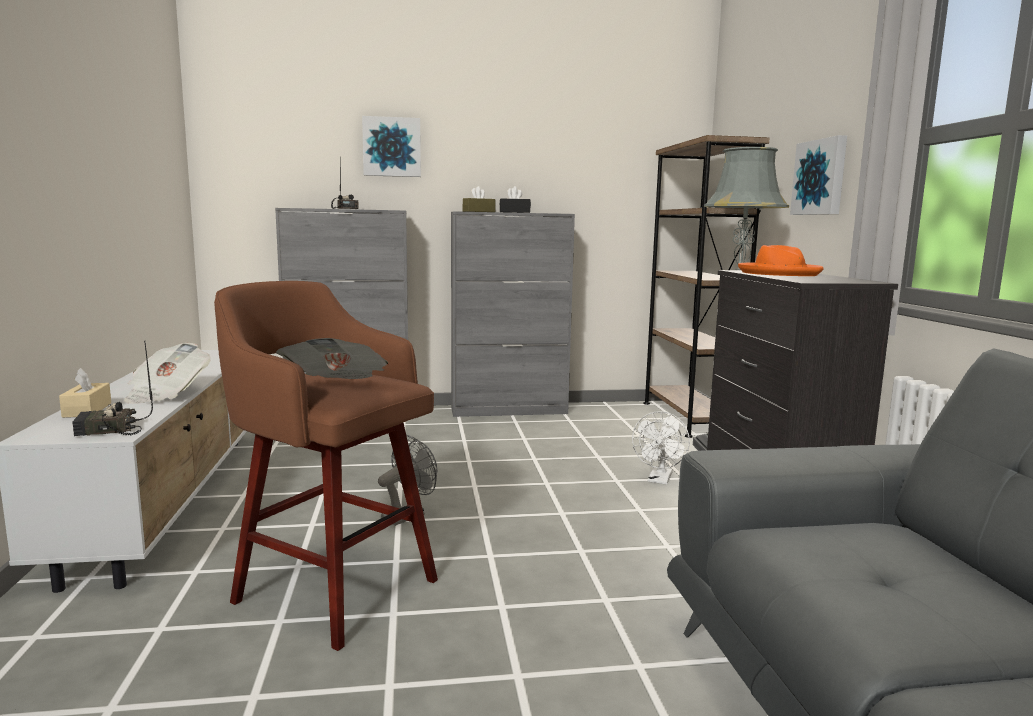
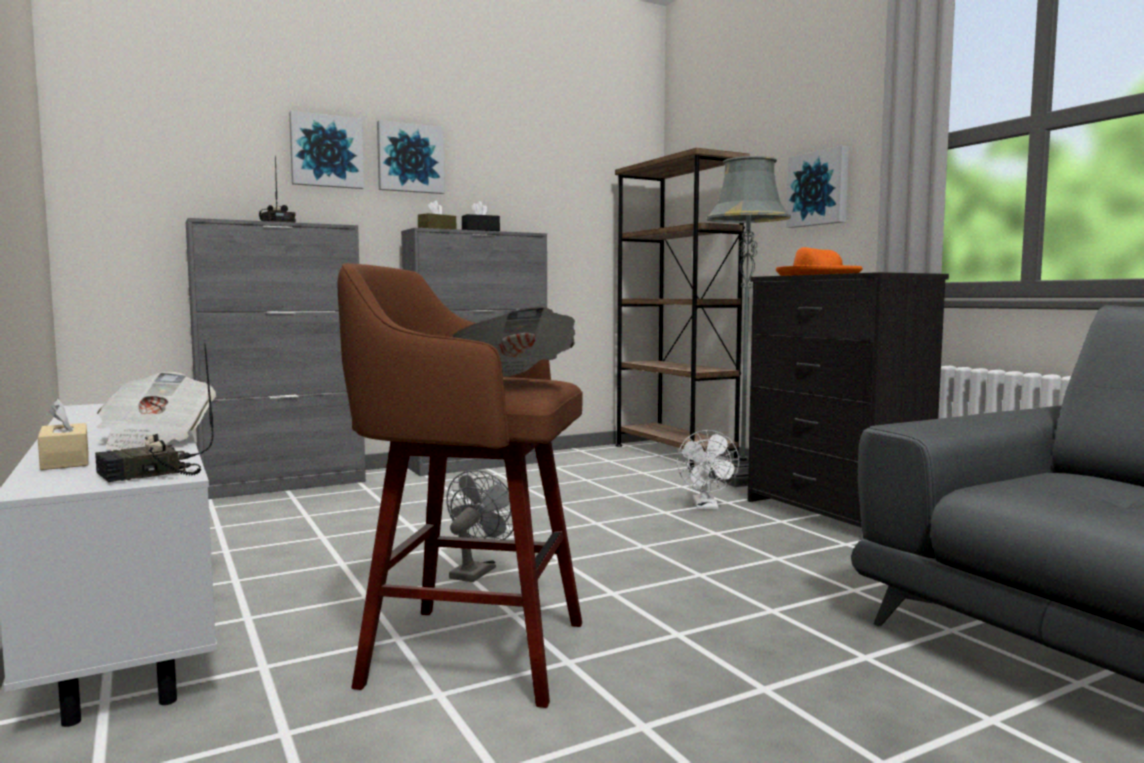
camera: 20 degrees left, 5 degrees down
(462, 149) = (410, 158): none -> picture

